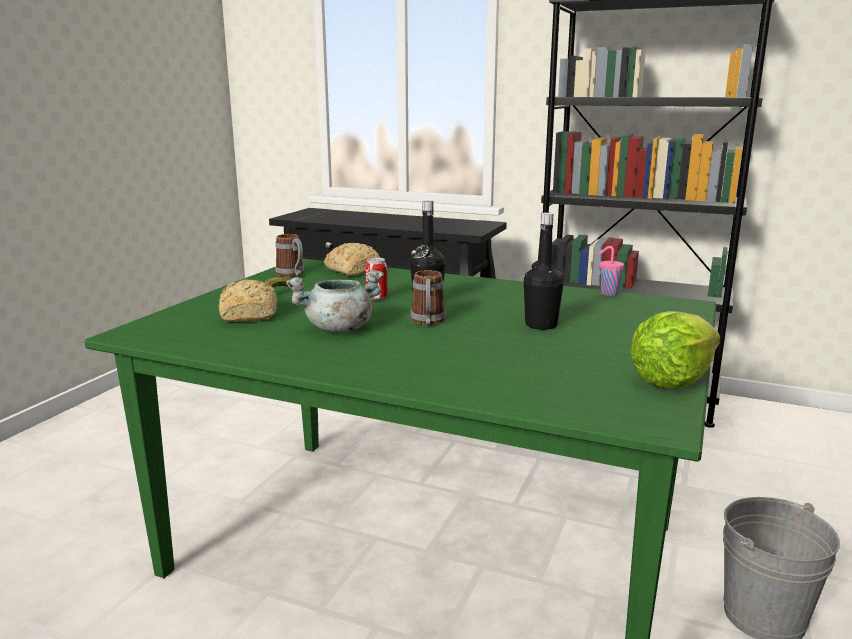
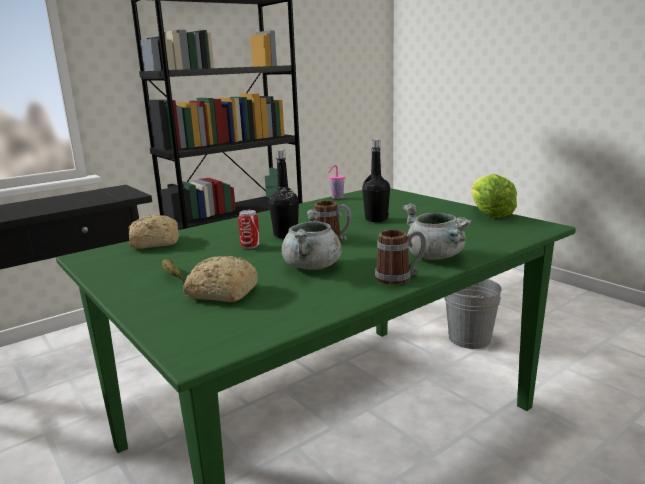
camera: 60 degrees left, 0 degrees up
(292, 274) = (118, 264): mug -> mug (400, 278)
(424, 373) = (436, 257): none -> grey cooking pot

